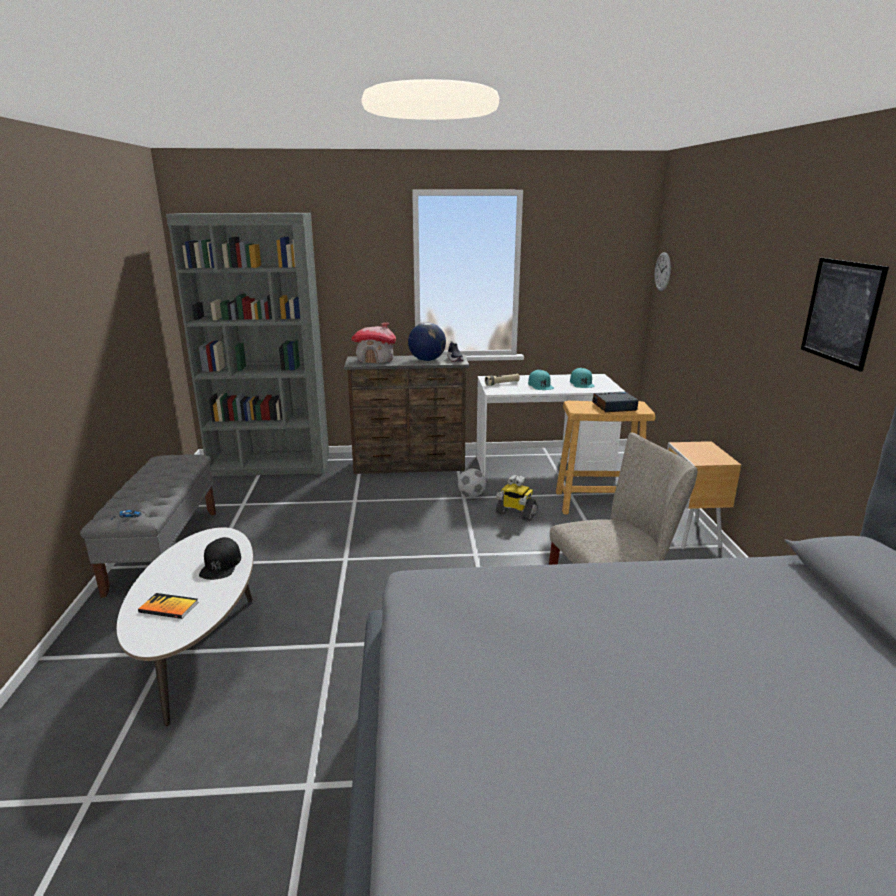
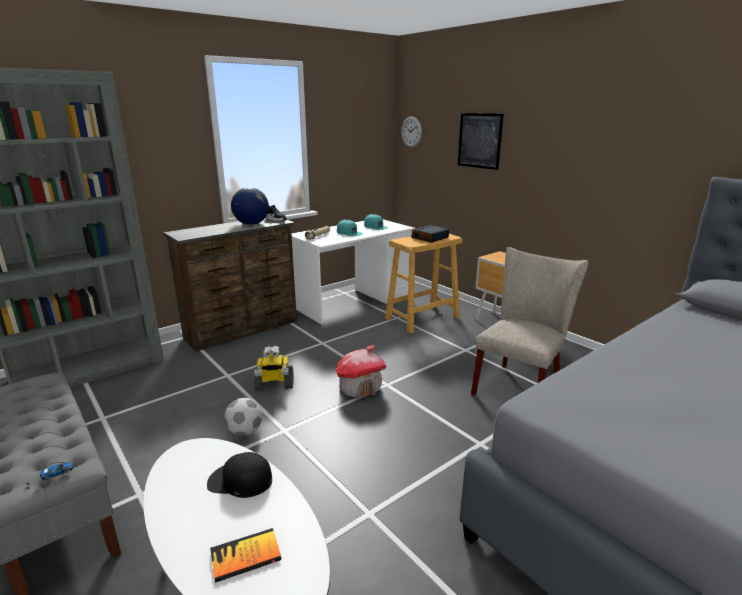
camera: 35 degrees left, 0 degrees up
(221, 564) = (240, 480): black cap -> black cap turned 135 degrees clockwise
(375, 360) = (201, 231): toy house -> toy house (360, 388)
(471, 496) = (327, 339): football -> football (245, 432)
(515, 513) = (377, 343): toy robot -> toy robot (274, 385)
(841, 312) = (628, 138): picture -> picture (479, 140)

